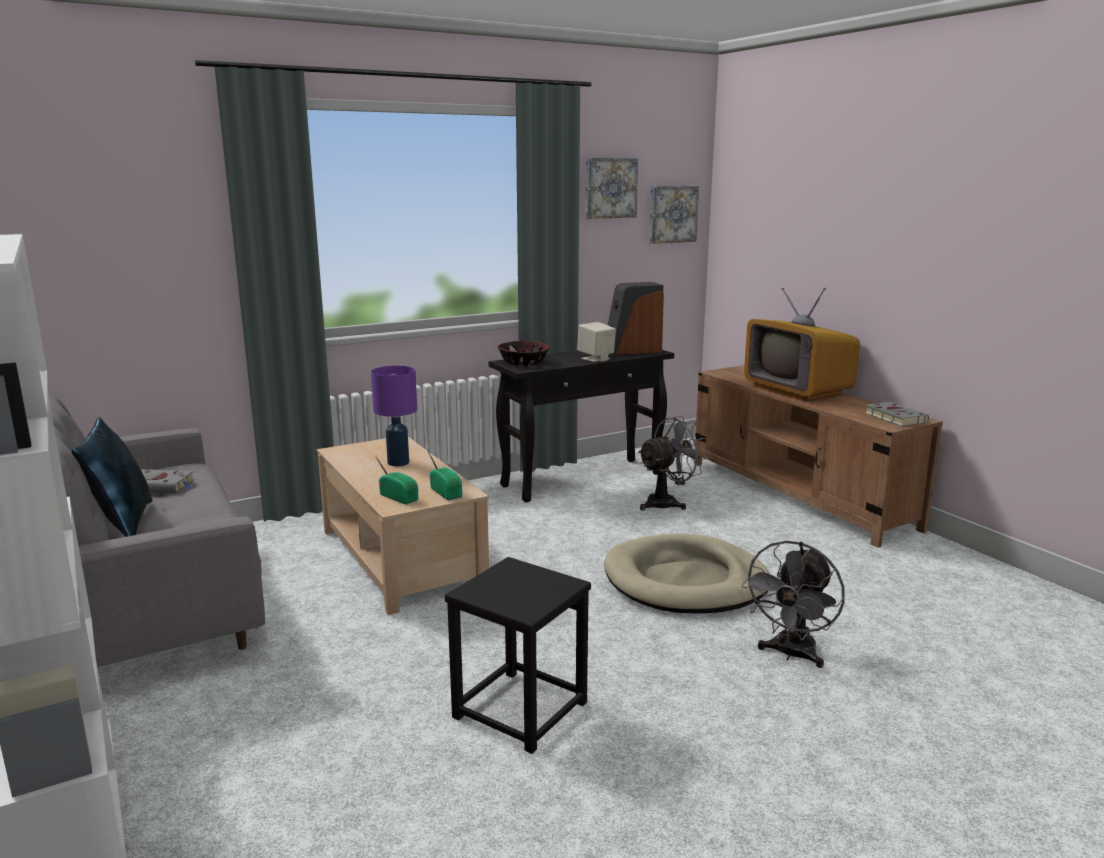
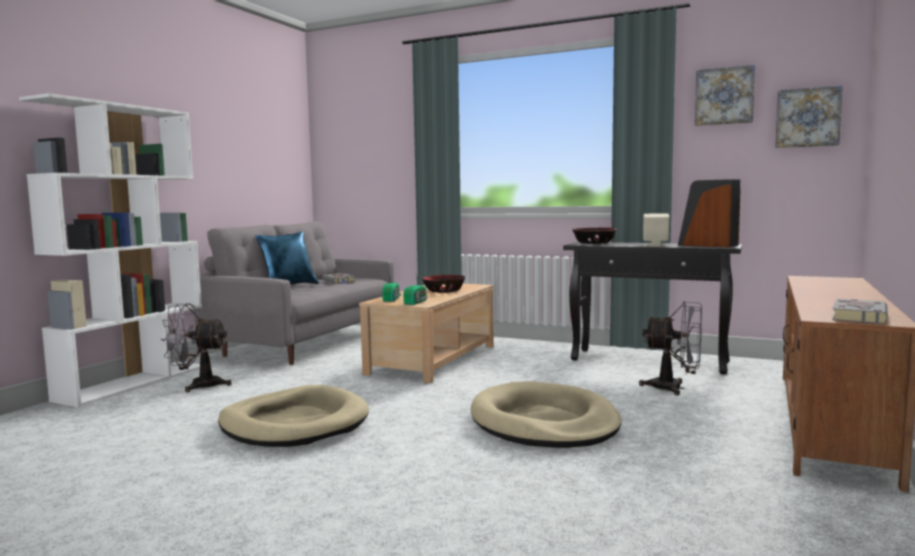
camera: 55 degrees right, 10 degrees down
(398, 463) = (443, 291): purple table lamp -> bowl
(519, 710) = (294, 423): black stool -> beige dog bed
(791, 654) = (483, 479): grey fan -> grey fan (198, 385)
(797, 390) = (837, 292): television -> none

